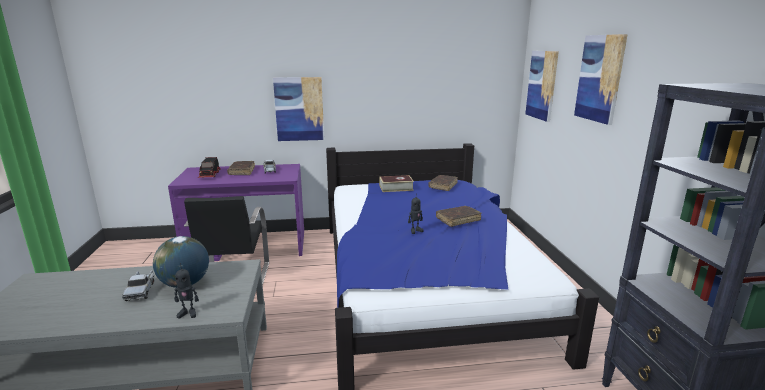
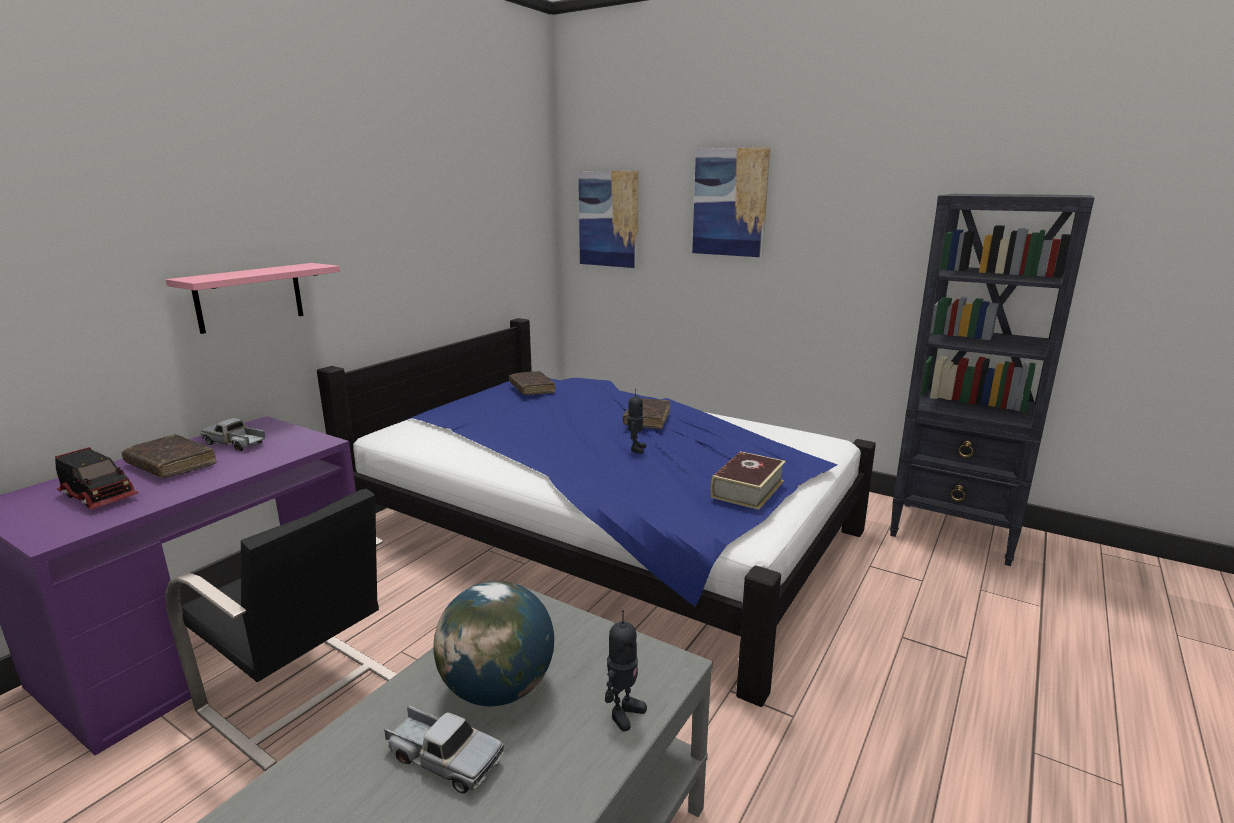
camera: 50 degrees left, 0 degrees up
(299, 109) = (249, 297): picture -> pink shelf
(396, 188) = (475, 410): book -> book (747, 489)

